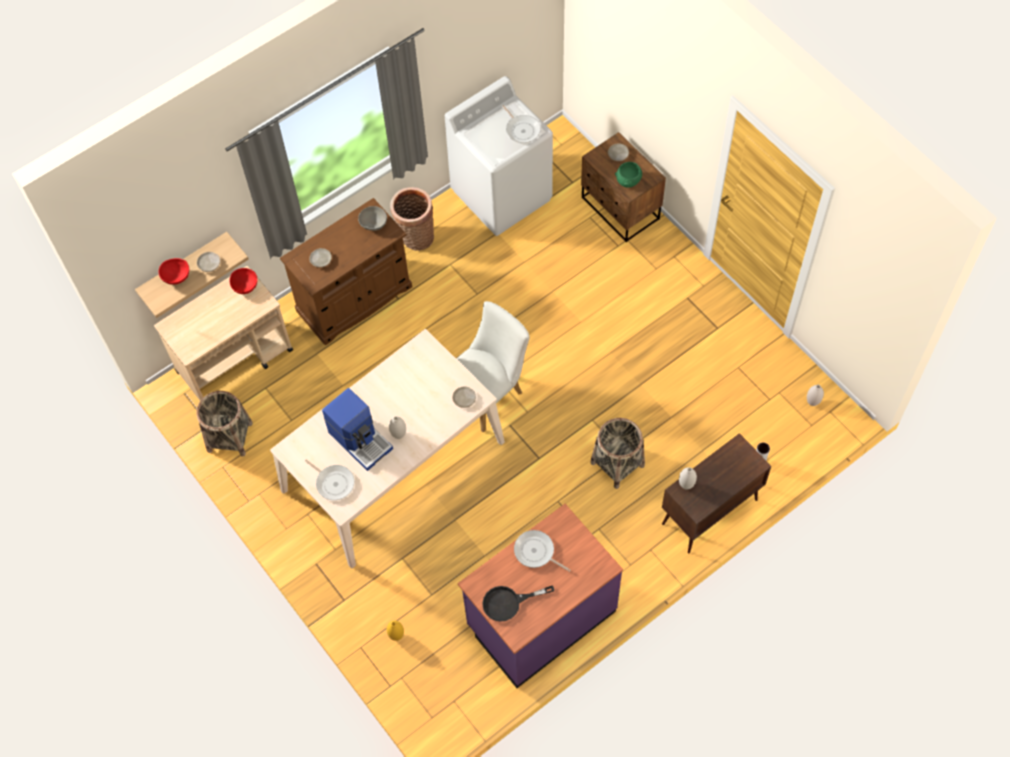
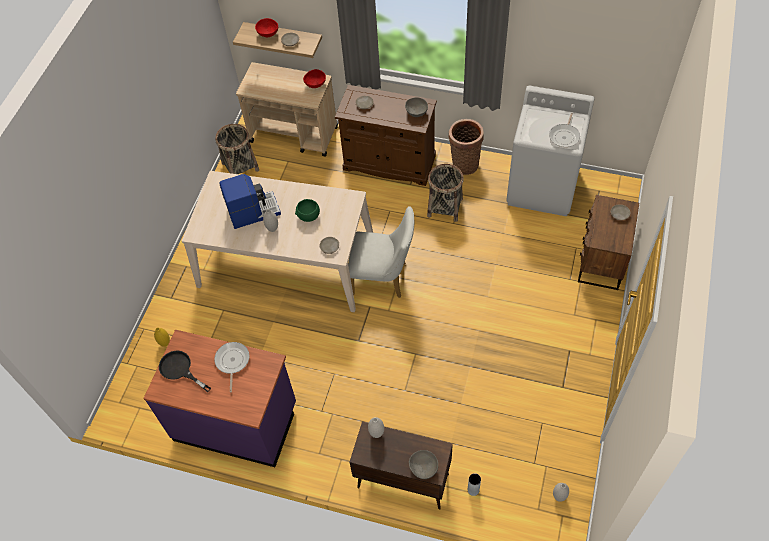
camera: 55 degrees right, 5 degrees down
(333, 482) = (210, 217): frying pan -> none
(360, 439) = (253, 211): coffee machine -> coffee machine turned 120 degrees counterclockwise
(617, 464) = (393, 392): basket -> basket (444, 207)
(628, 181) = (604, 234): green bowl -> green bowl (308, 216)
(746, 469) = (424, 468): none -> grey bowl

